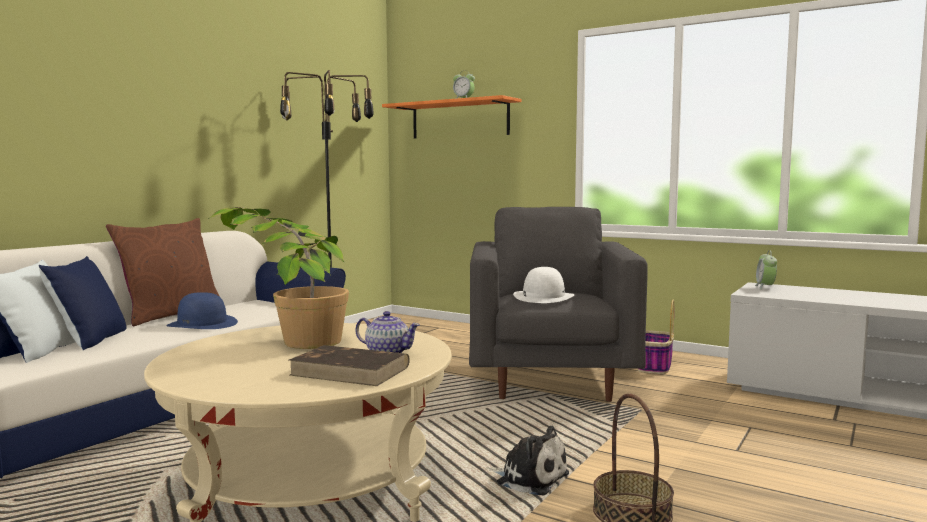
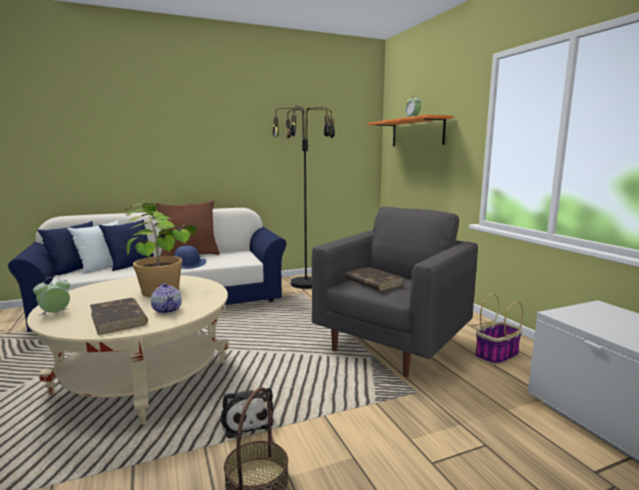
camera: 35 degrees right, 5 degrees up
(543, 297) = (373, 282): white hat -> brown book
(765, 287) = (599, 310): alarm clock -> alarm clock (55, 313)

